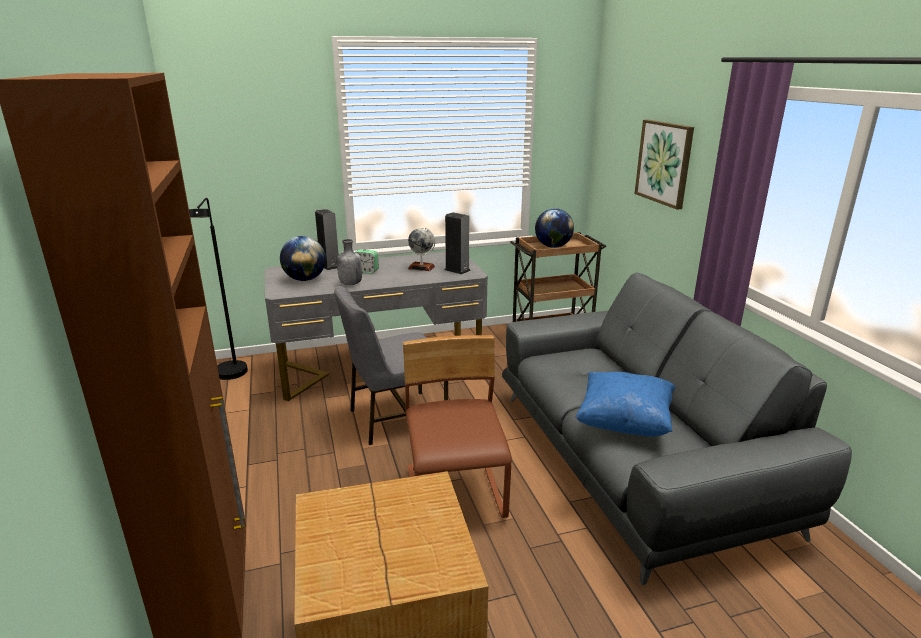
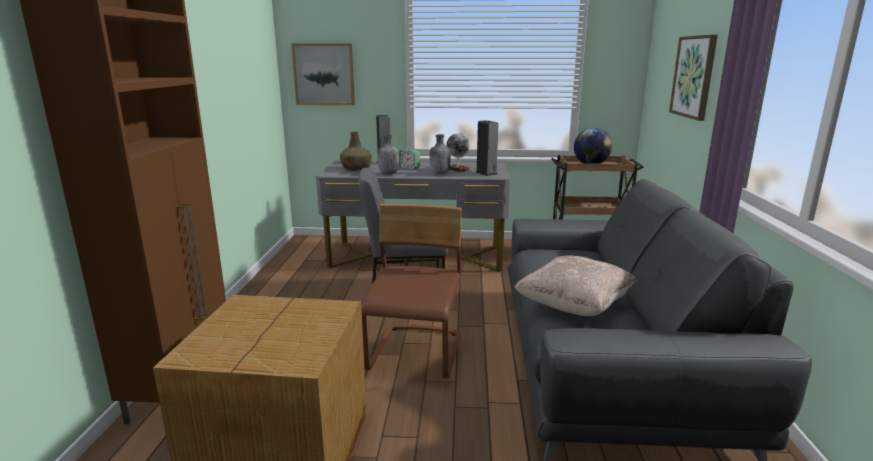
camera: 20 degrees right, 5 degrees down
(231, 376) = (300, 247): black floor lamp -> none
(237, 162) = (324, 74): none -> picture
(305, 279) = (356, 168): globe -> green bottle
(407, 276) = (439, 173): none -> grey bottle
(624, 423) = (574, 306): blue pillow -> beige pillow

